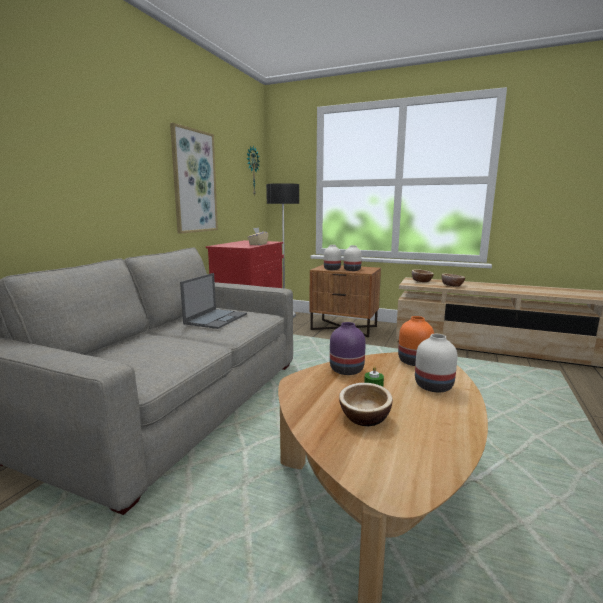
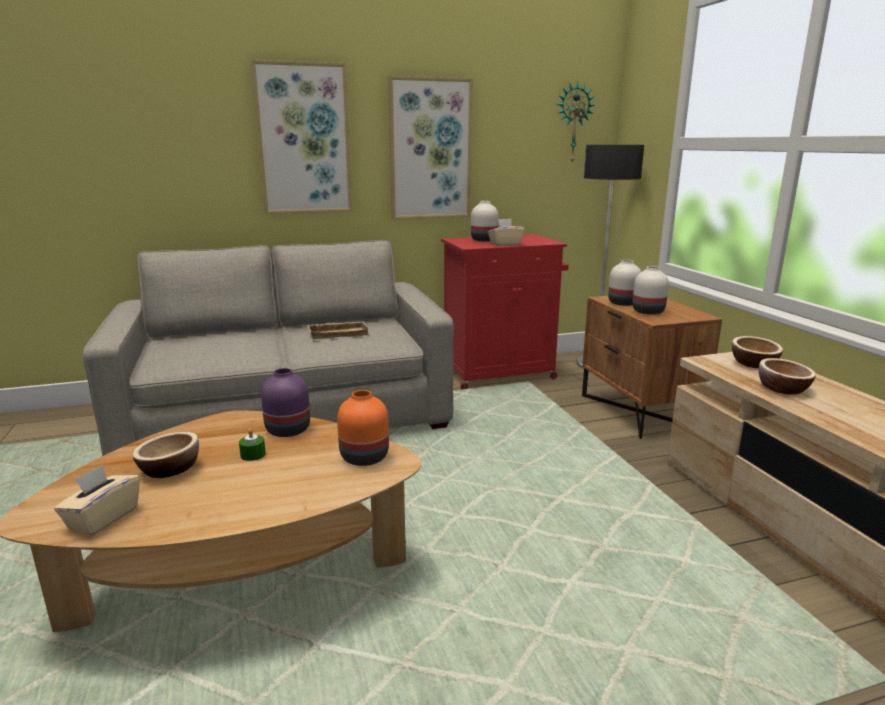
camera: 50 degrees right, 5 degrees up
(120, 166) = (304, 139): none -> picture
(216, 318) = (339, 333): laptop -> beige tray
(428, 457) = (103, 518): none -> beige tissue box
(432, 386) = (290, 485): white vase -> white vase (483, 240)

